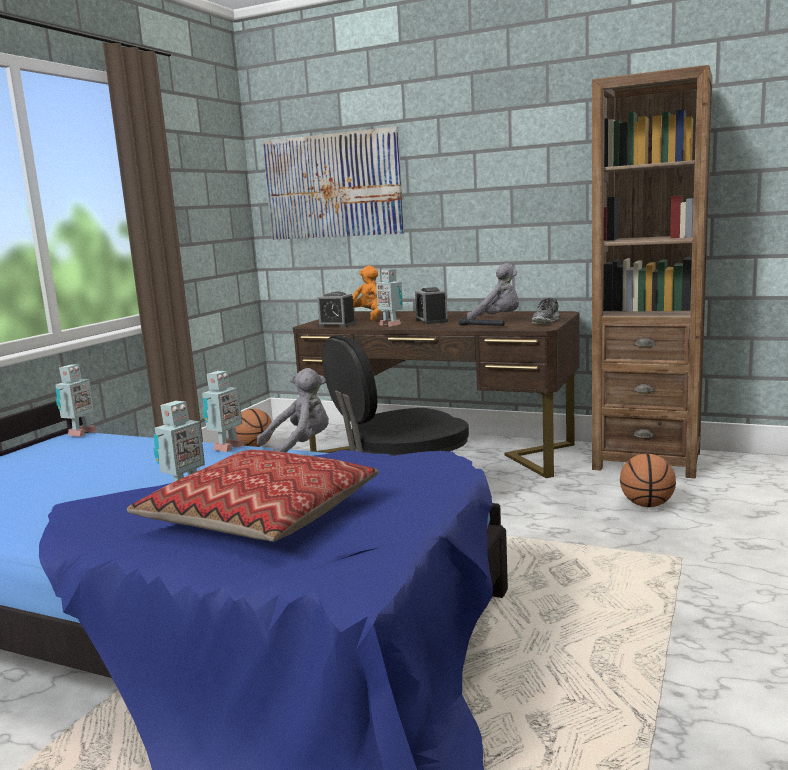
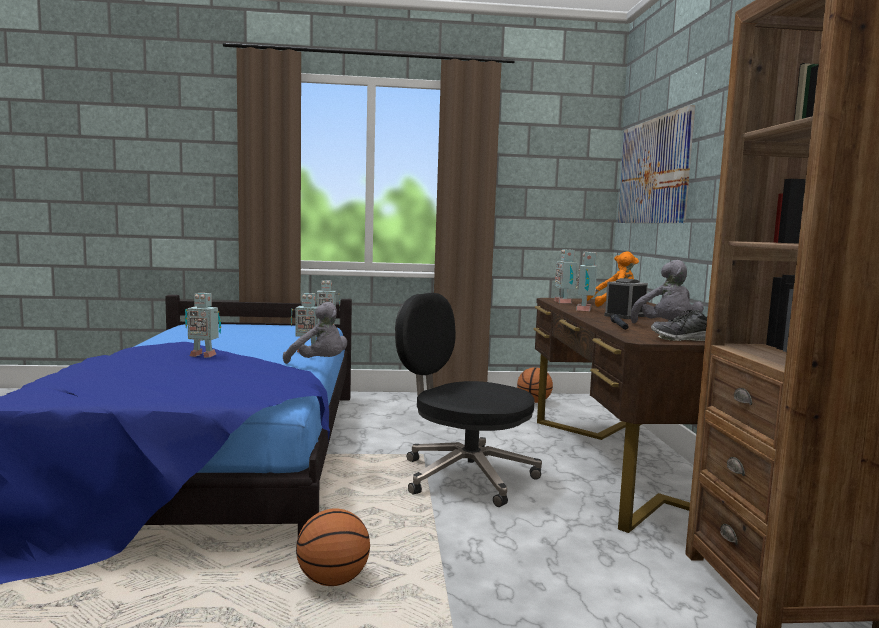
camera: 60 degrees right, 5 degrees down
(260, 515) = (151, 370): pillow -> none
(336, 325) = (564, 302): alarm clock -> toy robot
(647, 505) = (608, 607): basketball -> basketball (332, 580)

